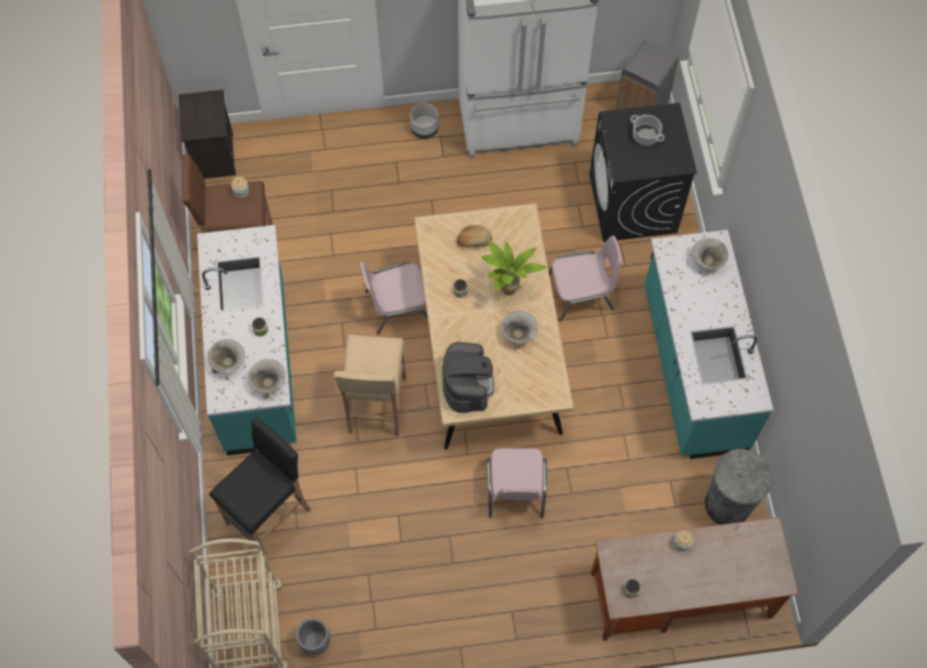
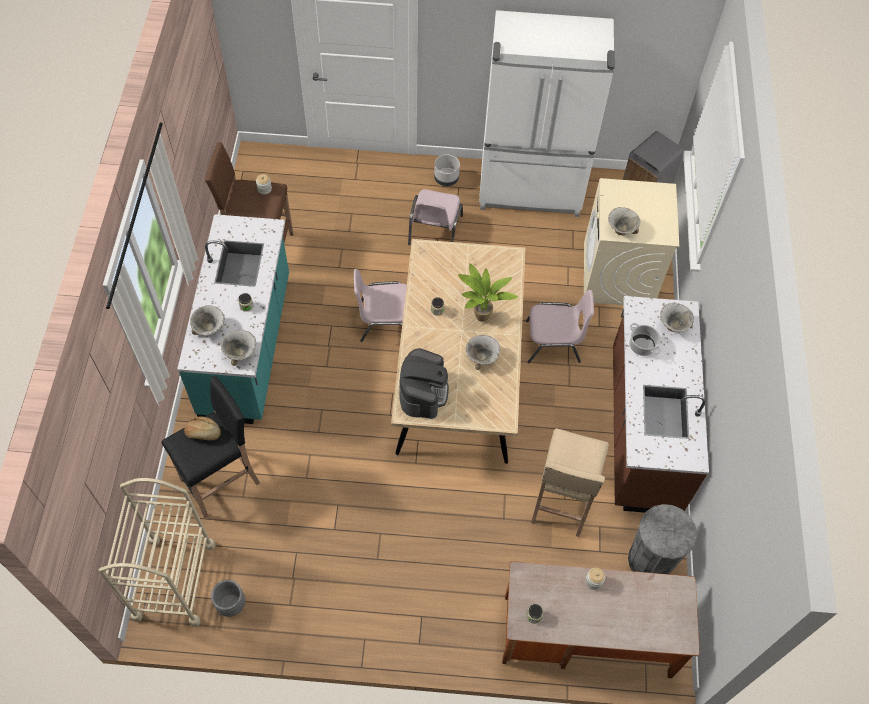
camera: 10 degrees right, 5 degrees down
(213, 155) = (258, 167): black nightstand -> none
(376, 406) = (343, 404): beige stool -> beige stool (561, 503)
(474, 241) = (461, 269): bread -> bread (203, 433)
(515, 490) = (451, 505): pink chair -> pink chair (434, 231)
(633, 204) = (618, 275): black washing machine -> beige washing machine
(634, 166) = (621, 230): none -> bowl
(646, 136) = (638, 206): cooking pot -> cooking pot (642, 345)
(692, 369) = (642, 430): turquoise counter -> brown counter

